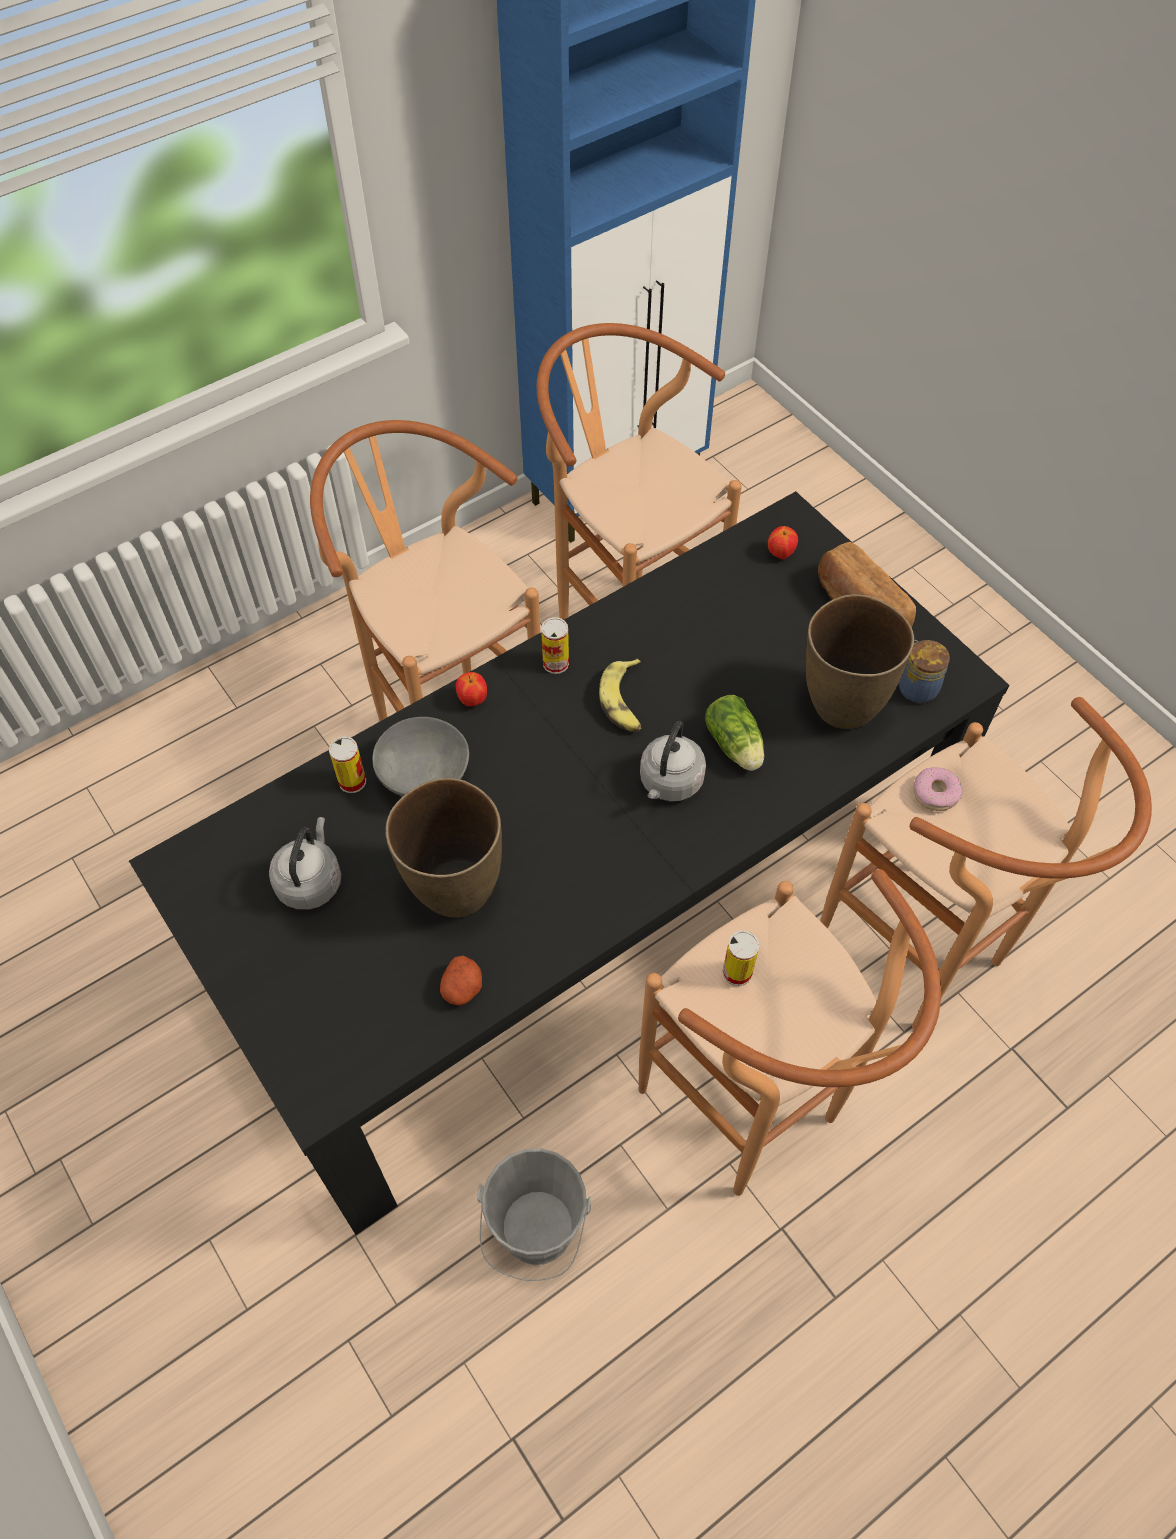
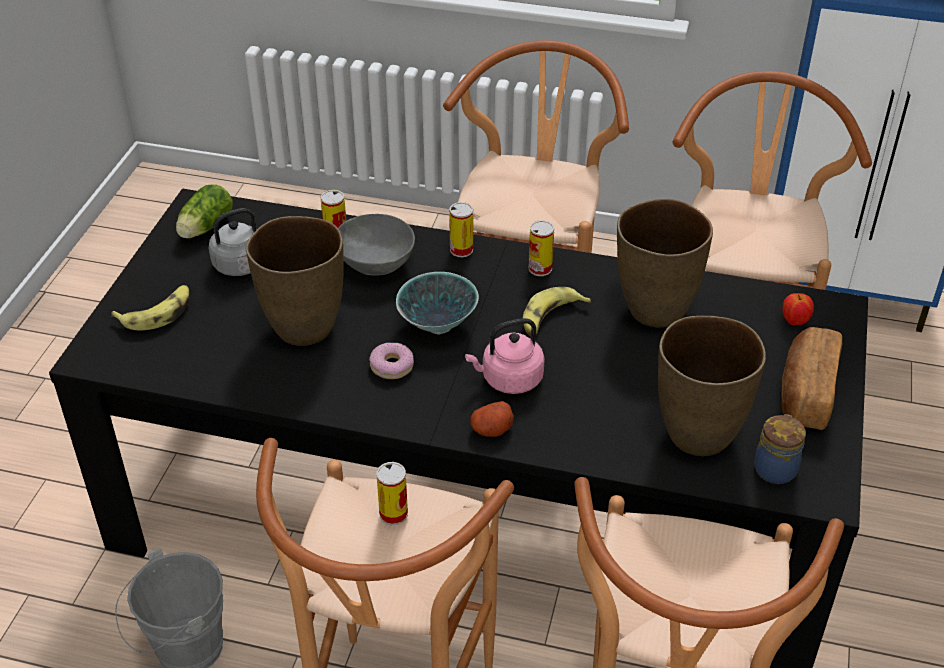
camera: 50 degrees right, 15 degrees down
(310, 1000) = (157, 313): none -> banana
(462, 988) = (232, 374): potato -> potato (491, 429)
(472, 700) = (461, 250): apple -> can
(553, 784) = (438, 324): none -> bowl
(669, 783) = (509, 379): grey kettle -> pink kettle
(682, 627) = (654, 310): none -> brown vase
(735, 746) = (583, 396): lettuce -> lettuce (204, 228)
(935, 793) = (694, 545): donut -> donut (391, 366)

